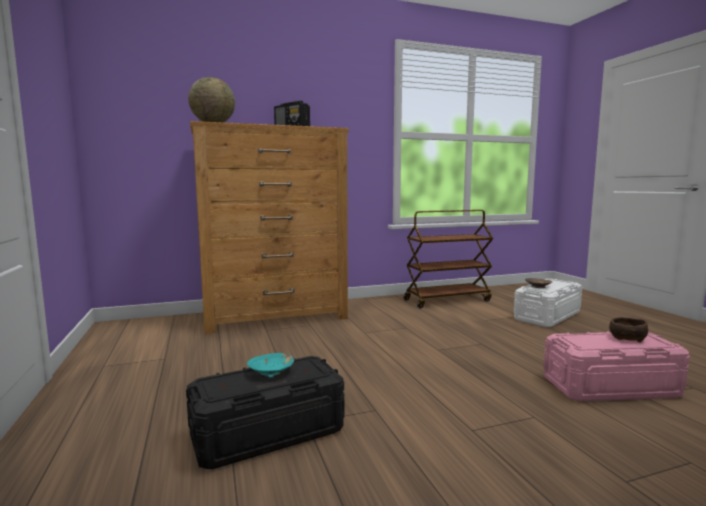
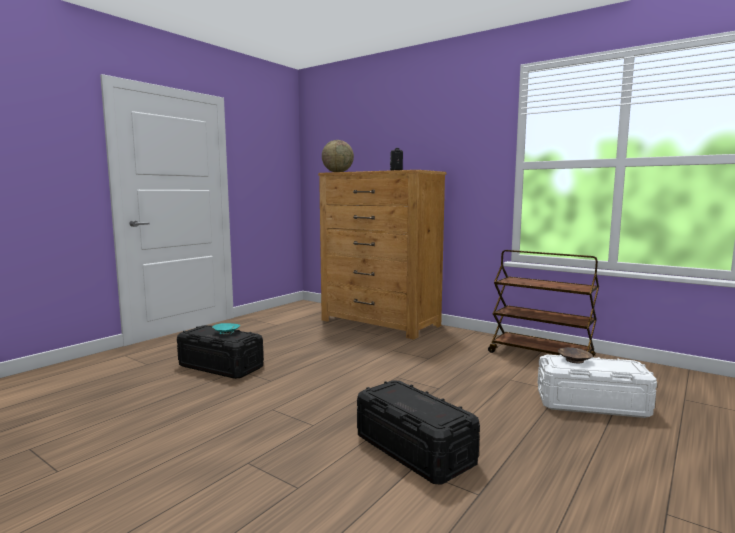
camera: 55 degrees right, 0 degrees up
(610, 387) = (414, 450): pink storage box -> black storage box
(626, 338) = (429, 406): brown bowl -> none

